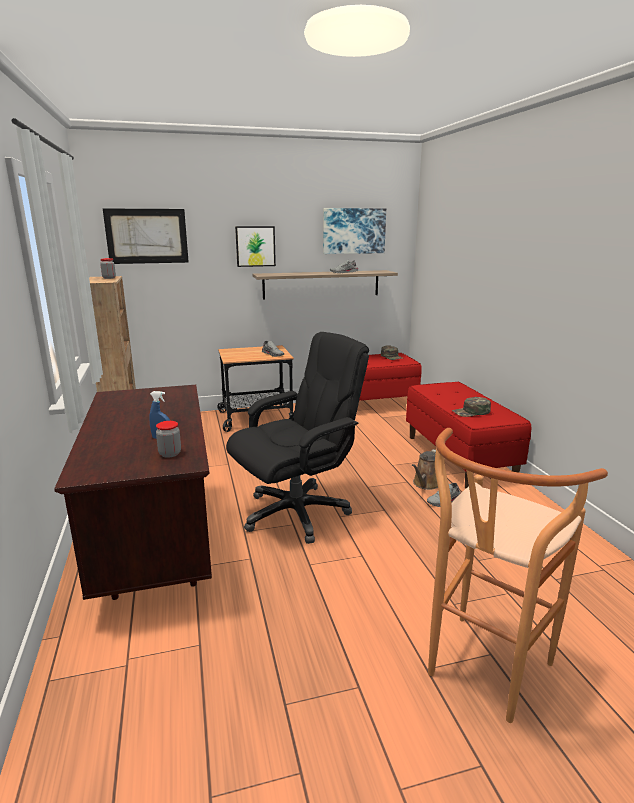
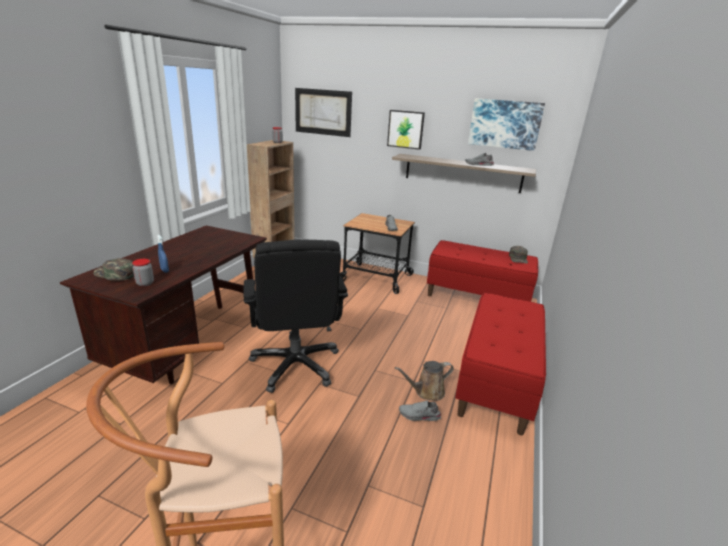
camera: 35 degrees right, 5 degrees up
(297, 512) = (296, 365): black office chair -> black office chair turned 75 degrees clockwise
(471, 412) = (495, 341): green cap -> green cap (115, 274)

